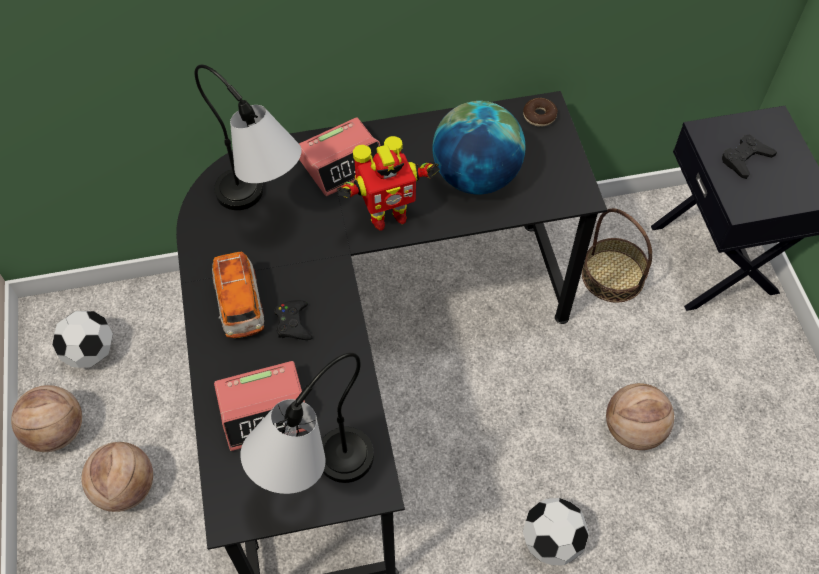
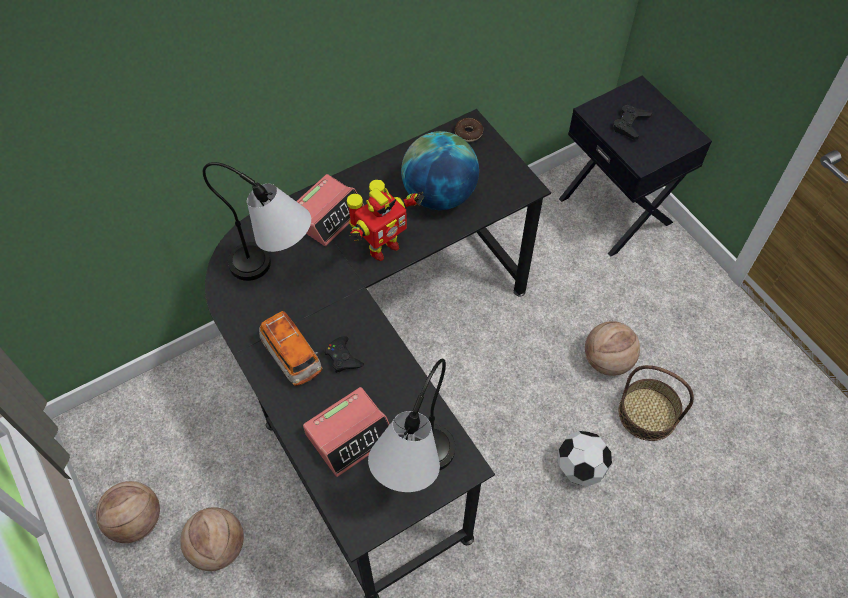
camera: 20 degrees left, 0 degrees up
(90, 352) = (139, 444): football -> none
(613, 276) = (545, 246): basket -> basket (647, 413)

